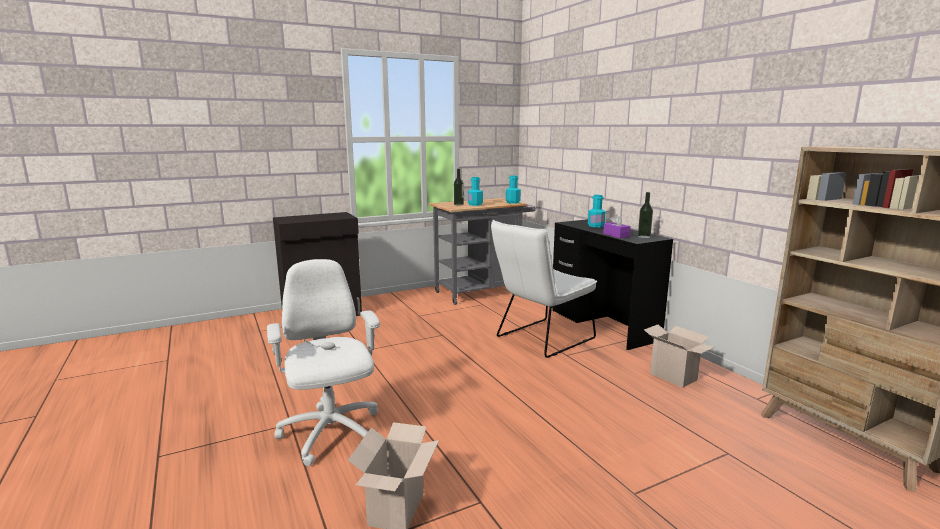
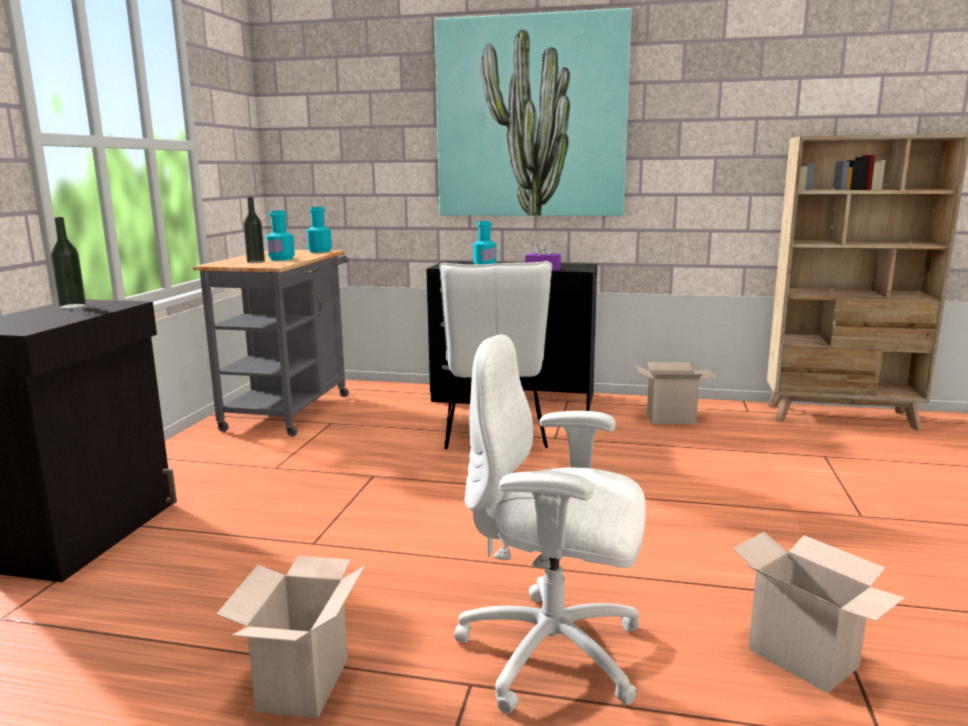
camera: 50 degrees left, 0 degrees up
(264, 391) = (302, 682): none -> cardboard box
(643, 122) = (531, 118): none -> picture
(644, 237) = (570, 266): bottle -> bottle (72, 306)

